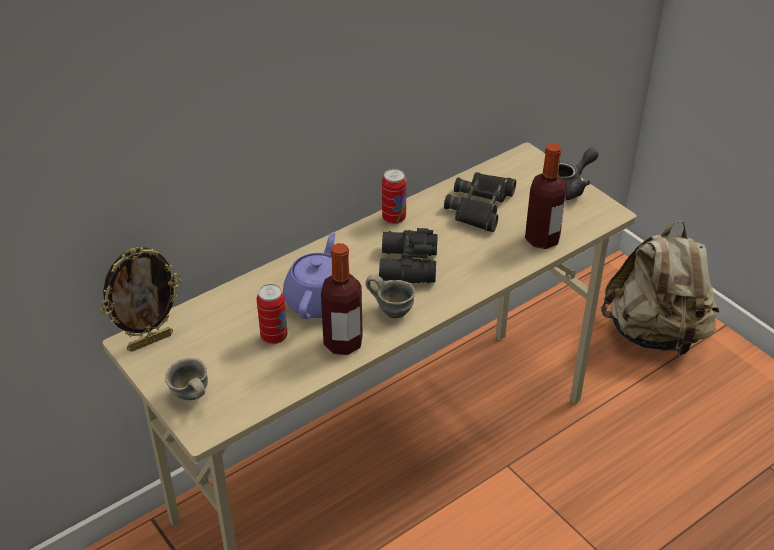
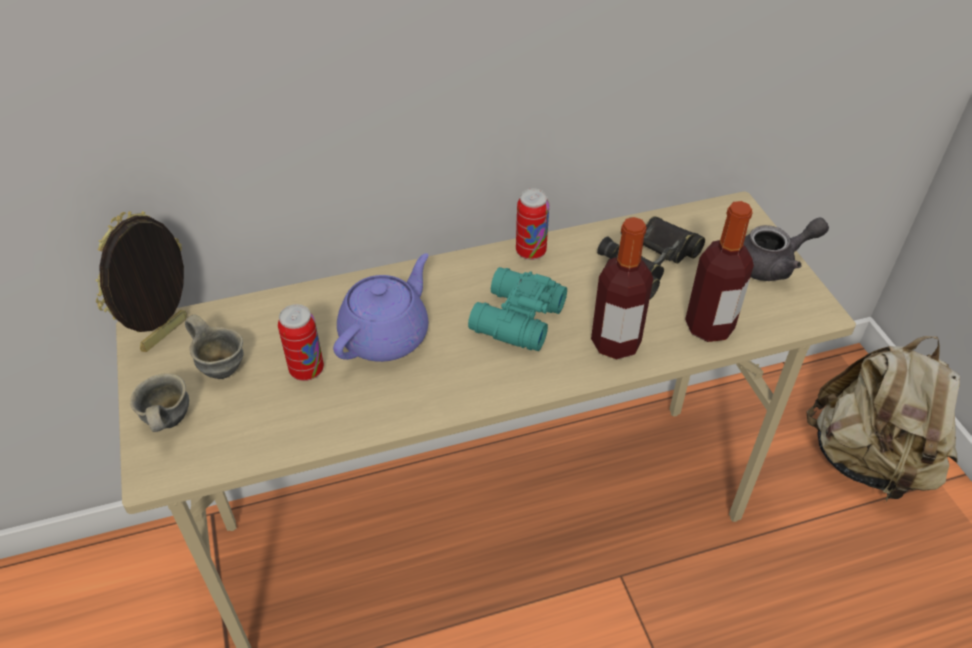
camera: 20 degrees right, 5 degrees up
(150, 341) = (166, 336): picture frame -> picture frame turned 135 degrees clockwise
(343, 343) = (384, 402): bottle -> bottle (615, 343)
(392, 310) = (468, 374): grey mug -> grey mug (222, 365)
(406, 266) = (515, 319): black binoculars -> turquoise binoculars

